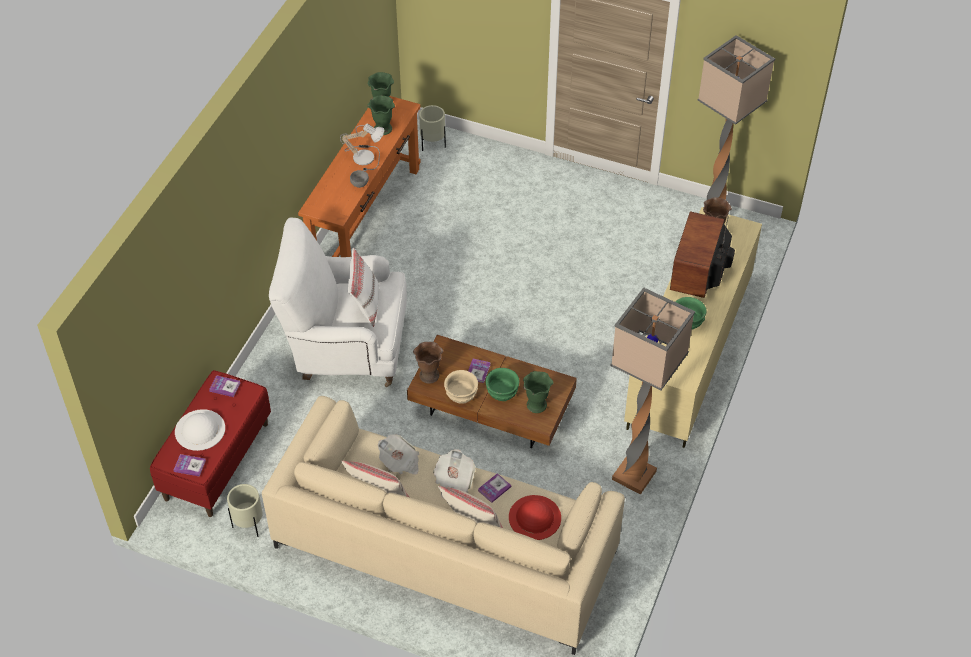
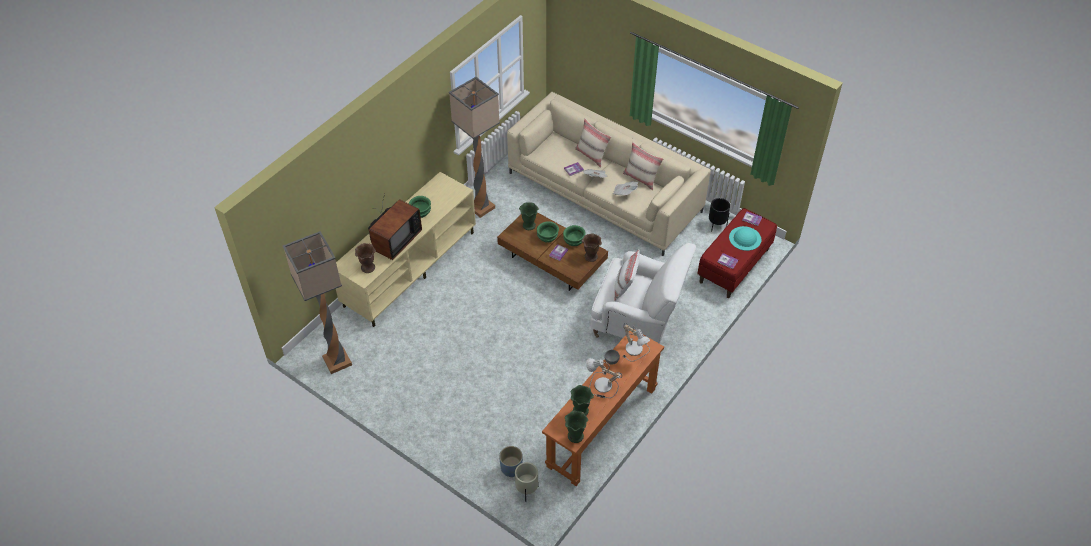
camera: 165 degrees left, 0 degrees up
(200, 430) = (745, 238): white hat -> turquoise hat
(248, 525) = (716, 226): beige planter -> black planter
(332, 203) = (636, 348): none -> table lamp
(457, 161) = (511, 468): none -> blue planter
(461, 394) = (573, 241): beige bowl -> green bowl
(534, 517) = (556, 152): red hat -> none

